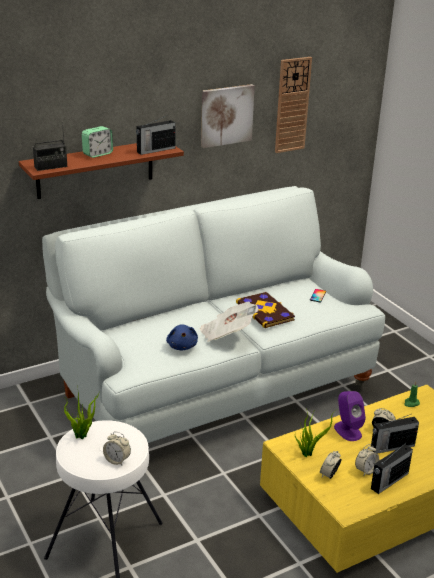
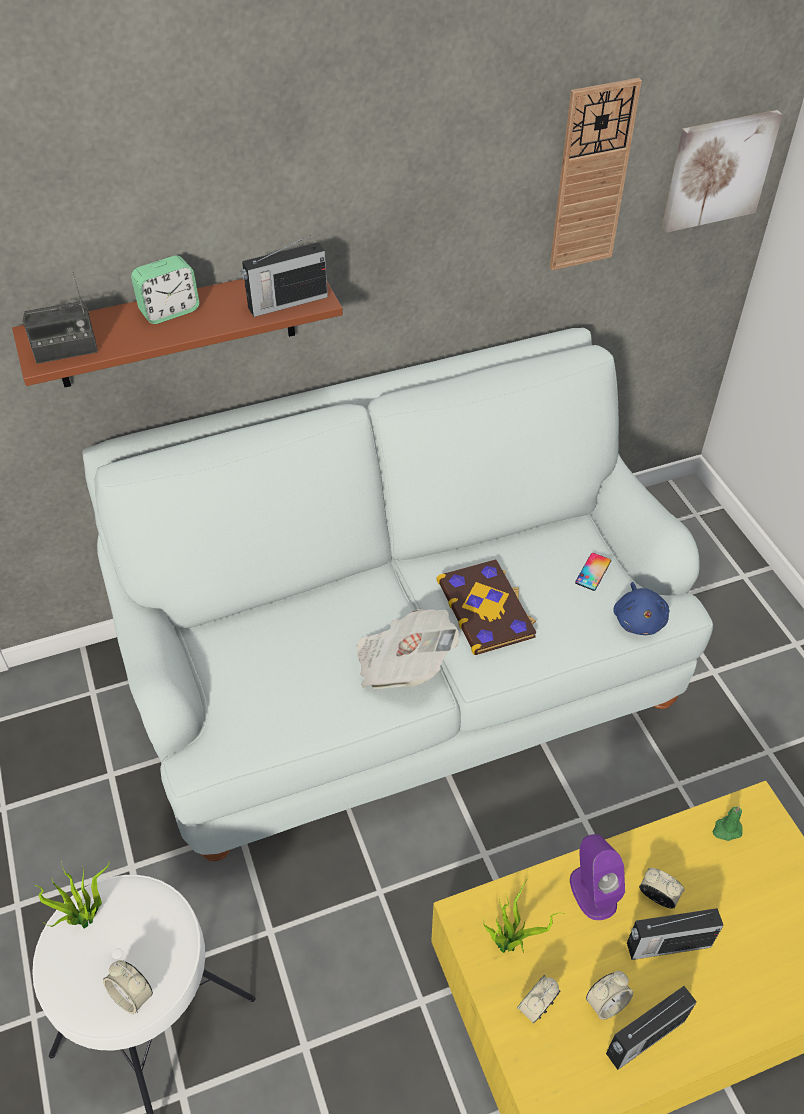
camera: 10 degrees right, 20 degrees up
(182, 346) = (315, 691): blue plush toy -> blue plush toy (638, 619)
(226, 115) = (447, 209): picture -> picture (718, 170)

